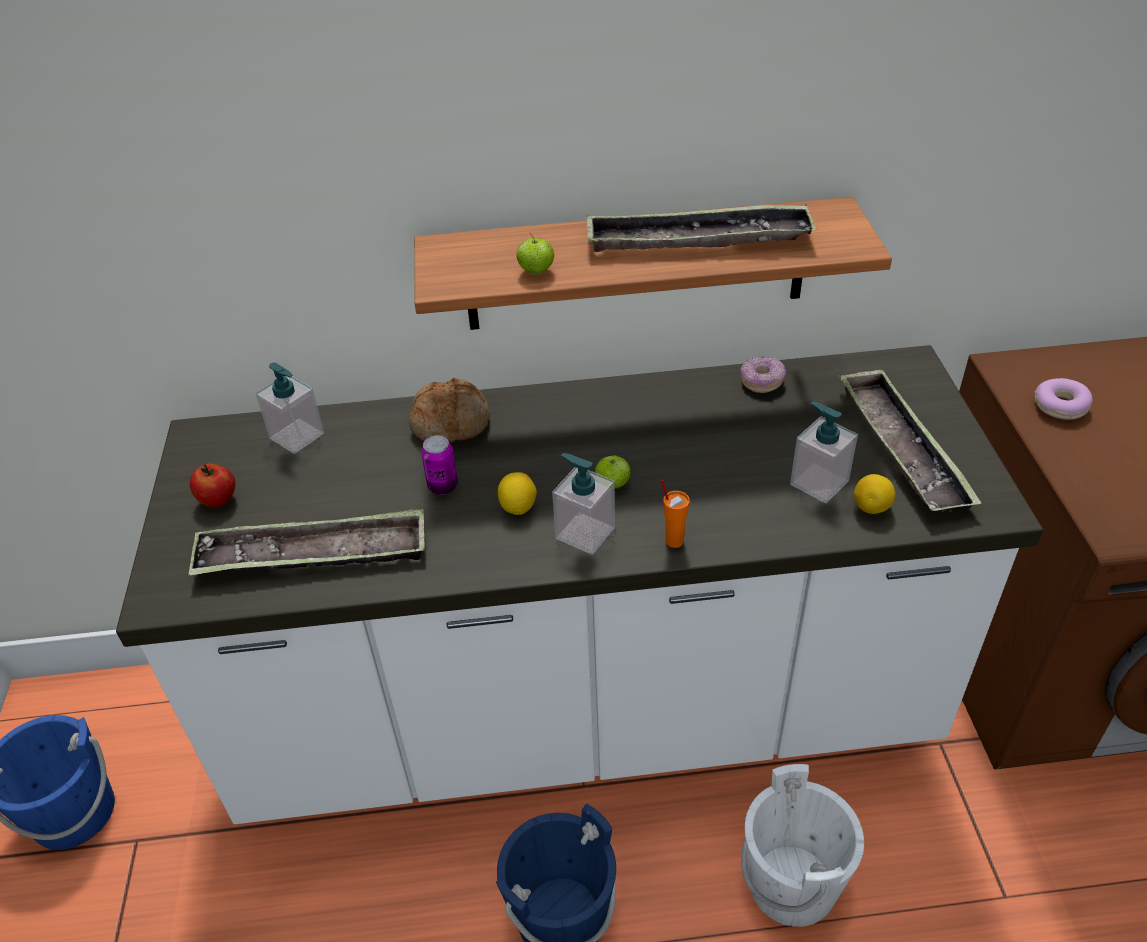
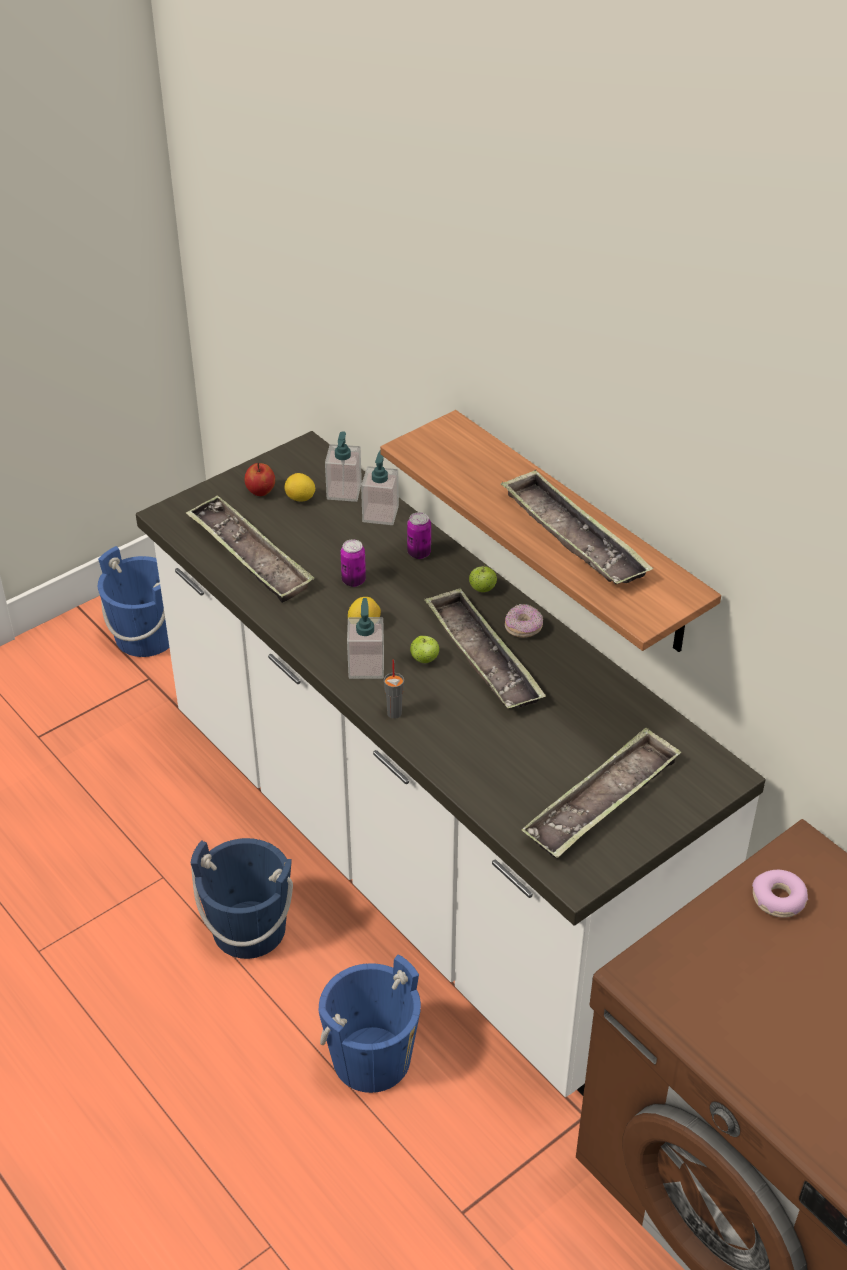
camera: 55 degrees right, 0 degrees up
(451, 422) = (419, 553): bread -> can
(536, 271) = (461, 480): apple -> apple (482, 589)
(643, 442) = (482, 656): none -> tray
(674, 540) = (394, 712): orange cup -> grey cup
(761, 382) = (612, 692): donut -> donut (523, 628)
(792, 883) = (371, 1058): white bucket -> blue bucket
(819, 482) = (519, 766): soap dispenser -> soap dispenser (380, 514)
(871, 507) = (515, 804): lemon -> lemon (300, 499)

